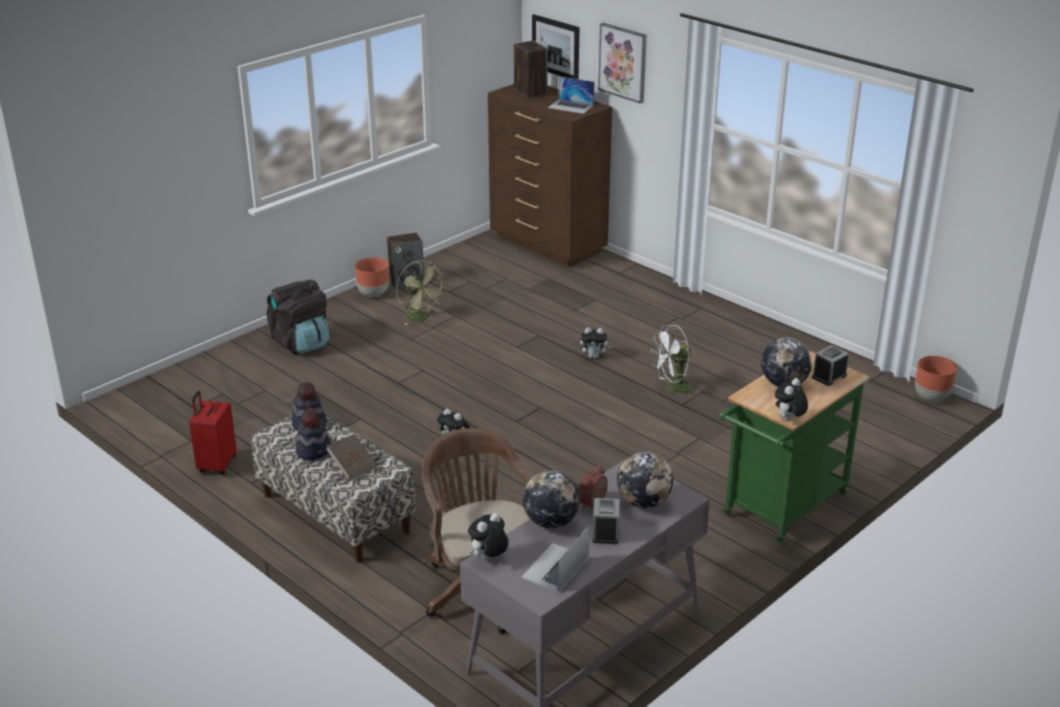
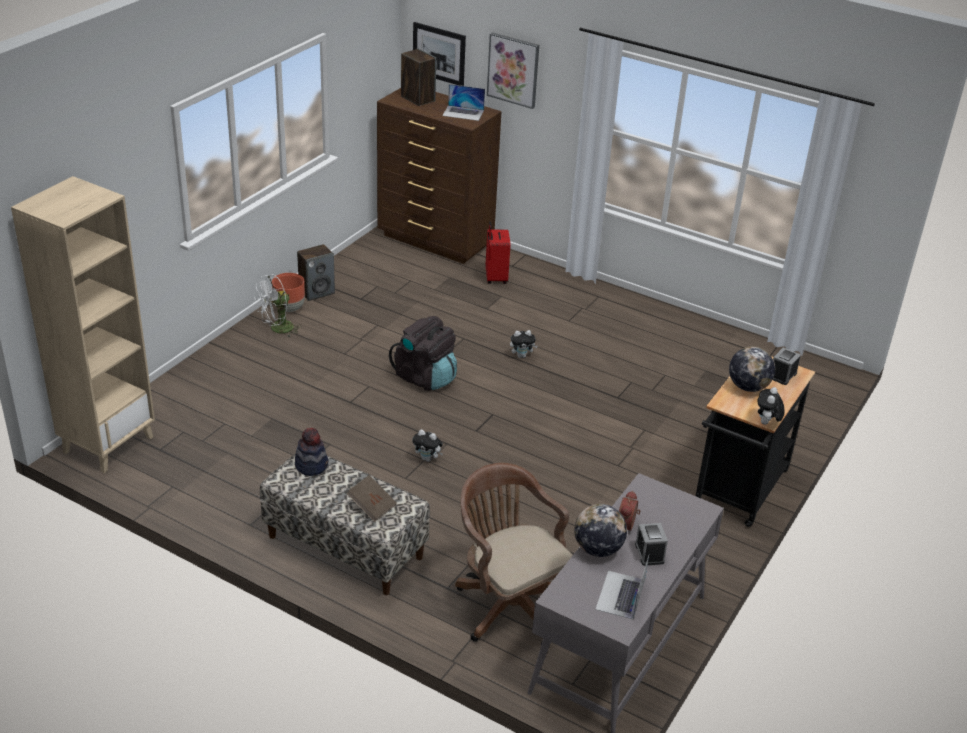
camera: 15 degrees left, 5 degrees up
(147, 397) = (108, 444): none -> beige bookcase
(216, 465) = (208, 510): red suitcase -> red suitcase (495, 278)
(301, 343) = (239, 368): black backpack -> black backpack (425, 377)
(314, 450) = (328, 493): hat -> none
(421, 318) = (345, 330): green fan -> none
(488, 558) = (558, 593): plush toy -> none
(643, 502) = (669, 518): globe -> none
(673, 388) = (604, 382): white fan -> white fan (277, 329)
(780, 509) = (738, 492): green cart -> black cart
(931, 397) = (824, 368): brown planter -> none

